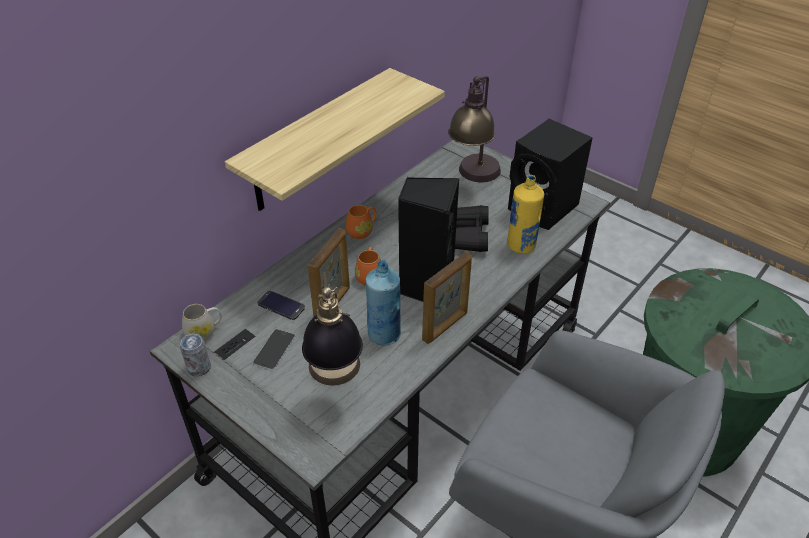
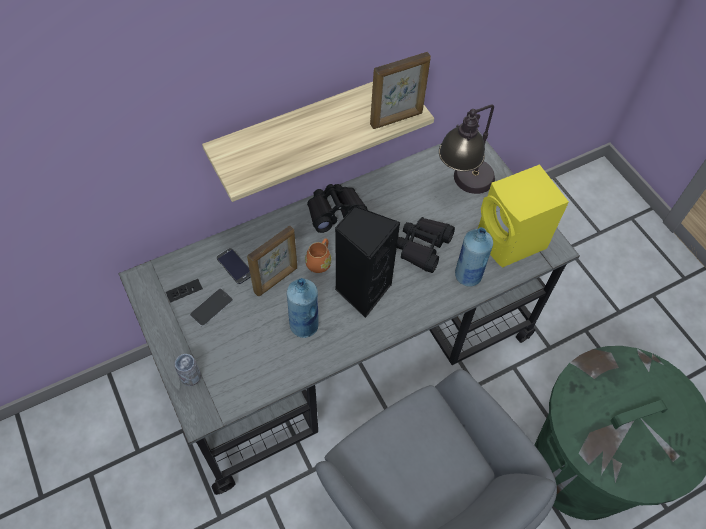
camera: 20 degrees right, 15 degrees up
(199, 368) = (148, 303): can -> can (191, 377)
(204, 332) = (165, 270): white mug -> none
(336, 383) = (245, 357): table lamp -> none
(362, 230) = (335, 211): orange mug -> black binoculars
(445, 326) = (359, 336): picture frame -> picture frame (397, 119)
(521, 246) = (467, 276): yellow bottle -> blue bottle
(544, 208) = (512, 242): black speaker -> yellow speaker

